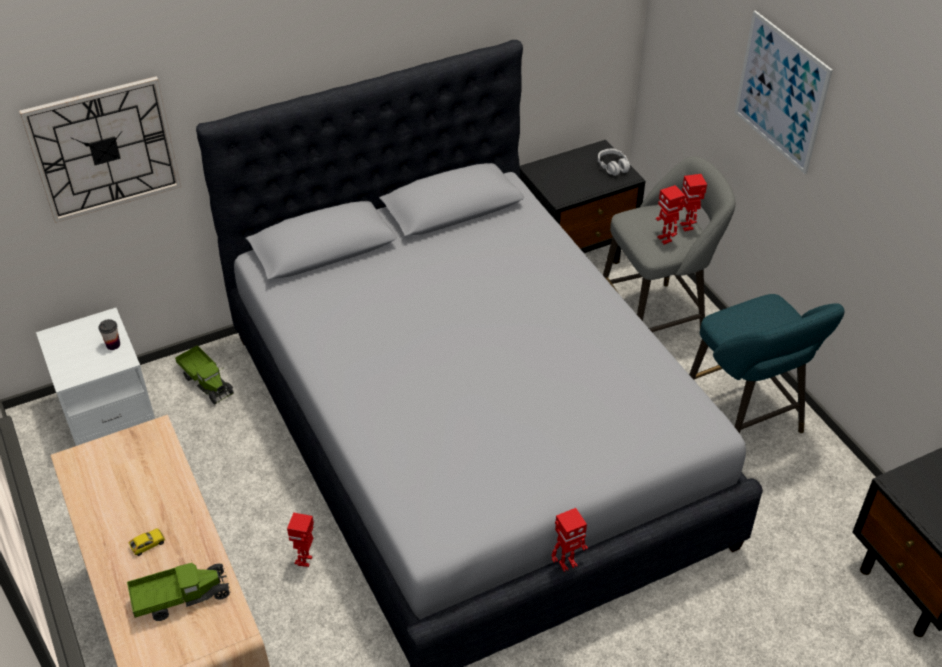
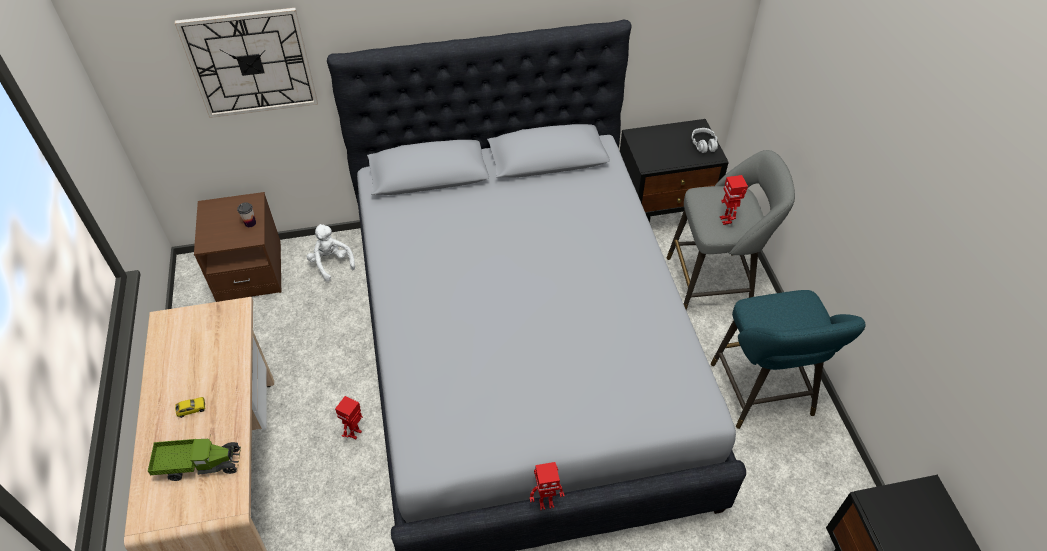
camera: 15 degrees right, 5 degrees up
(107, 410) = (249, 271): white nightstand -> brown nightstand
(207, 382) = (331, 263): toy truck -> white plush toy
(687, 226) = (750, 212): toy robot -> none
(781, 92) = (853, 108): picture -> none

